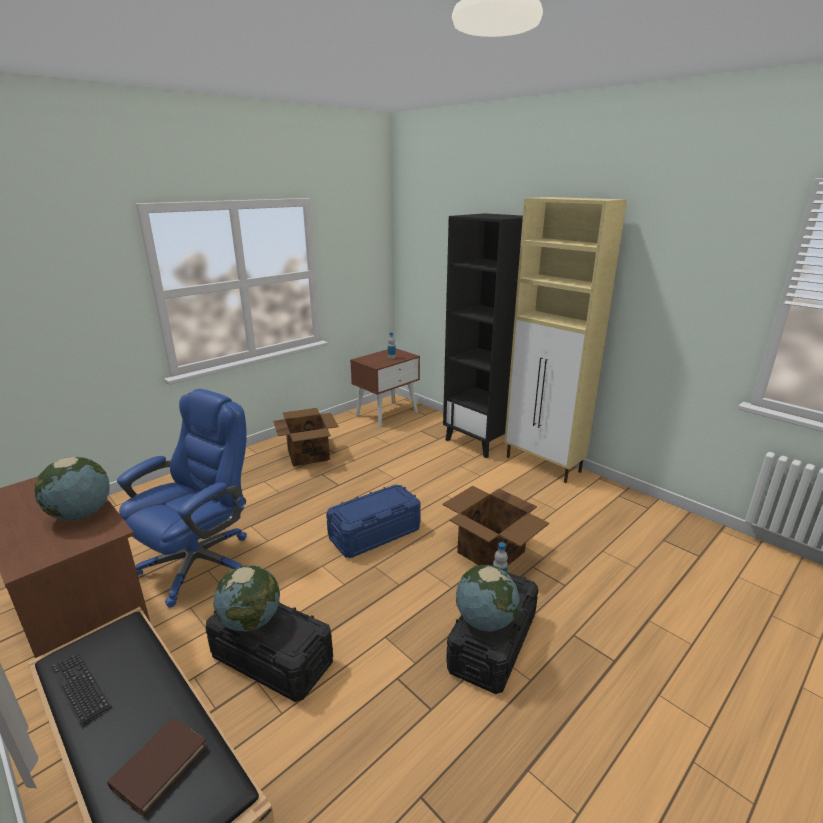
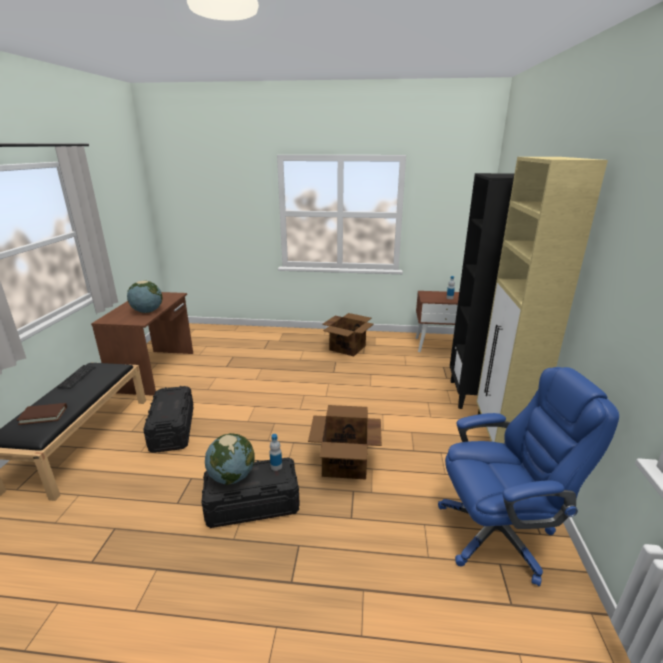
camera: 50 degrees right, 0 degrees up
(200, 563) = (218, 372): blue office chair -> blue office chair (498, 532)
(251, 621) = (165, 400): globe -> none
(374, 534) = (303, 408): blue storage box -> none

